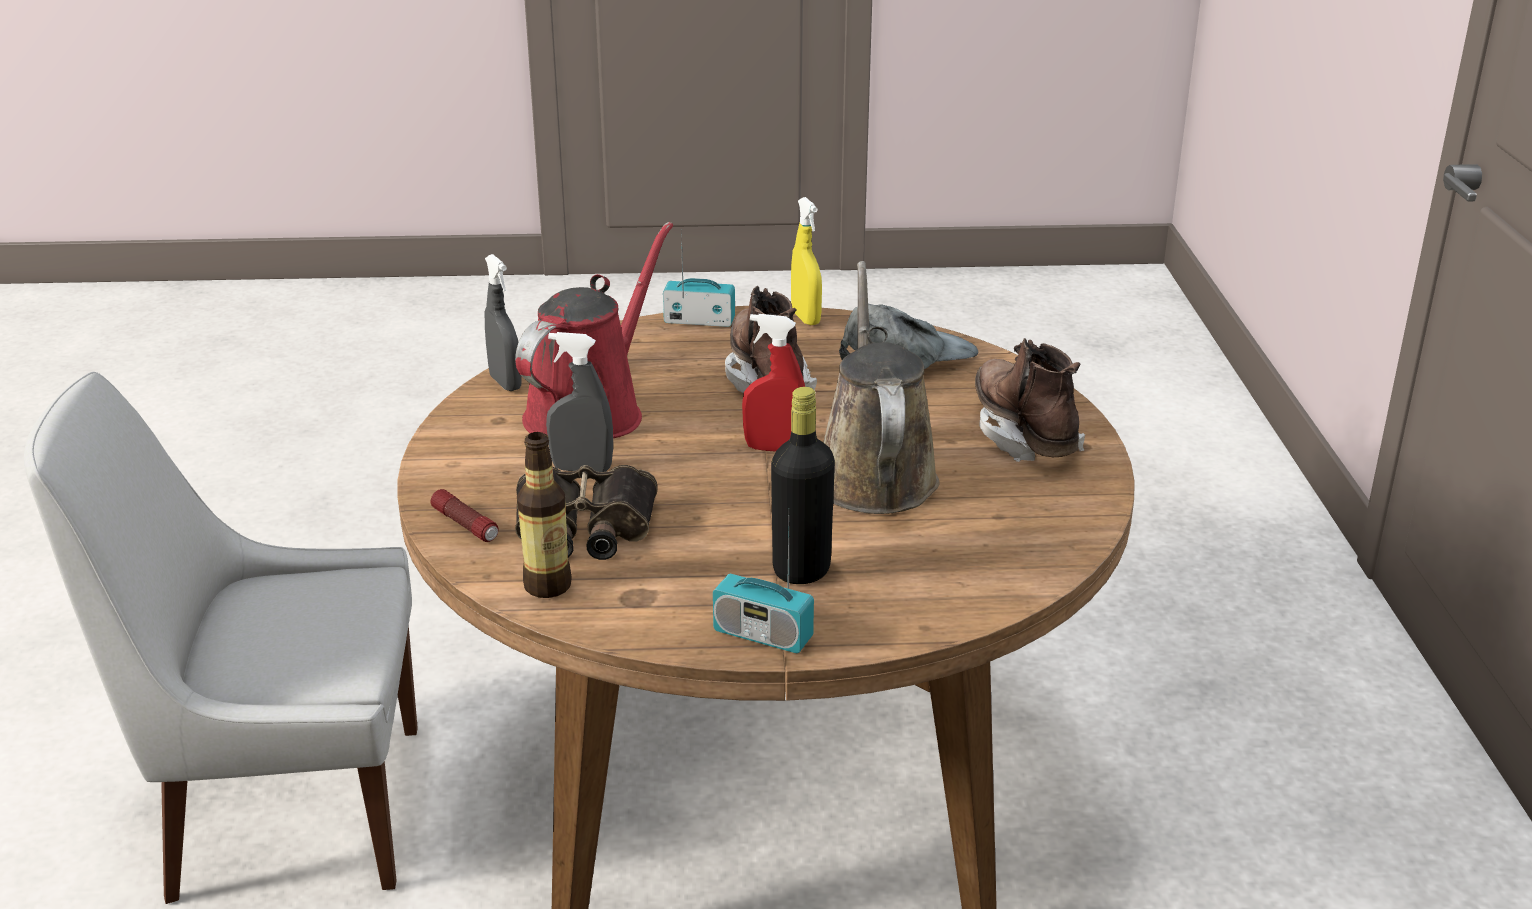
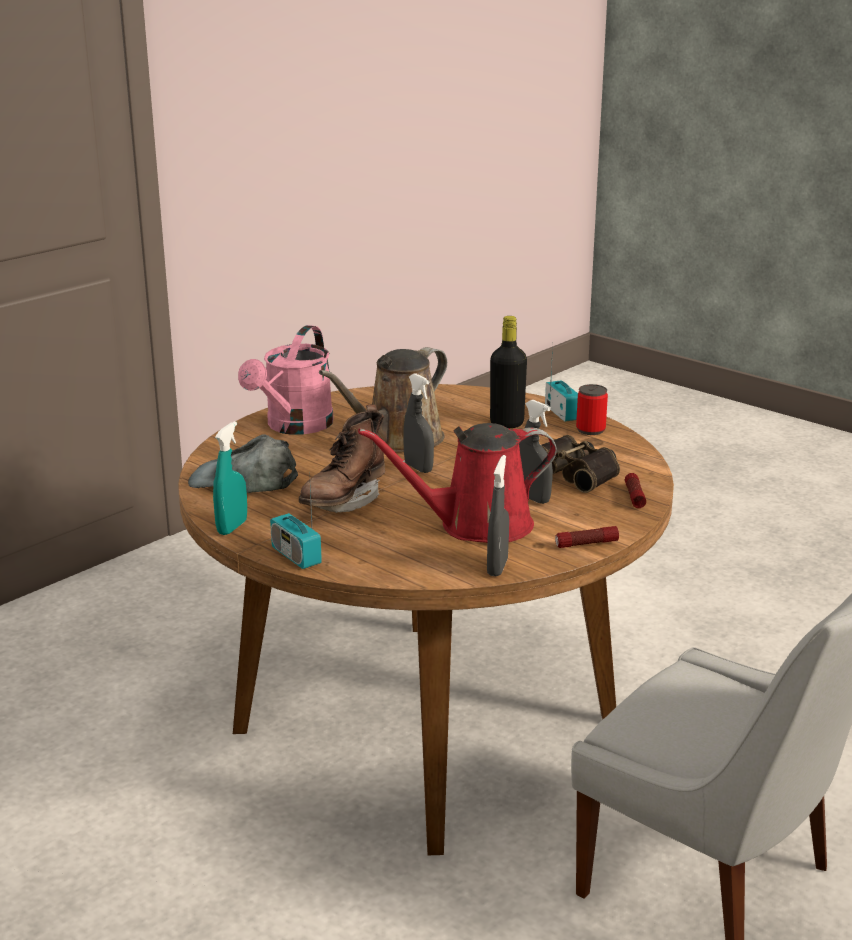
camera: 135 degrees left, 5 degrees down
(448, 441) = (586, 544): none -> flashlight
(548, 586) = (627, 458): bottle -> none
(671, 619) = (590, 430): none -> can
(774, 449) = (418, 468): red spray bottle -> grey spray bottle
(805, 318) = (232, 527): yellow spray bottle -> turquoise spray bottle
(1024, 435) = (294, 427): brown boot -> pink watering can

